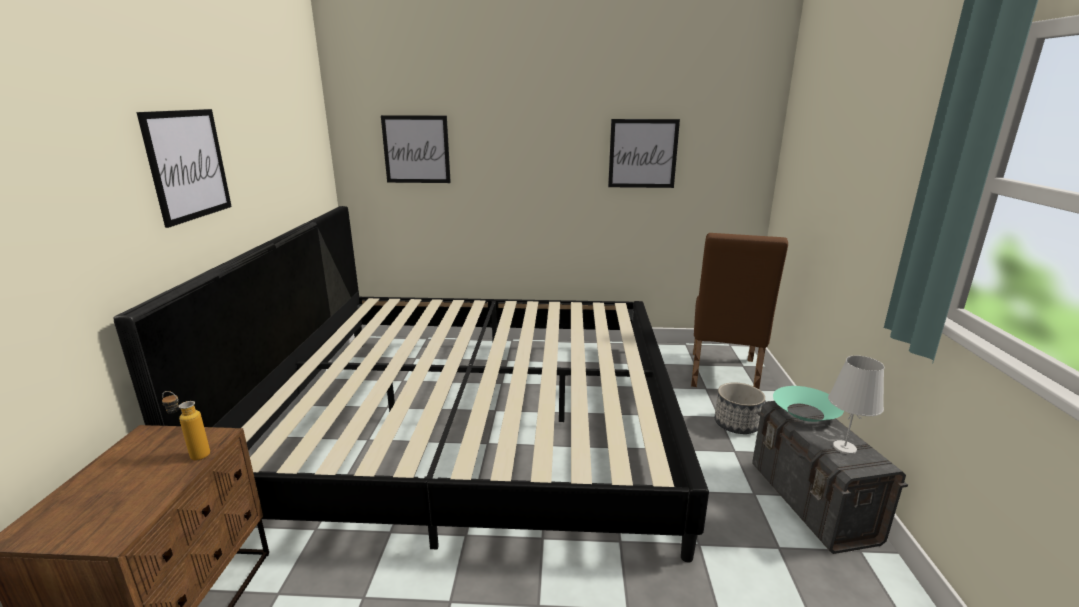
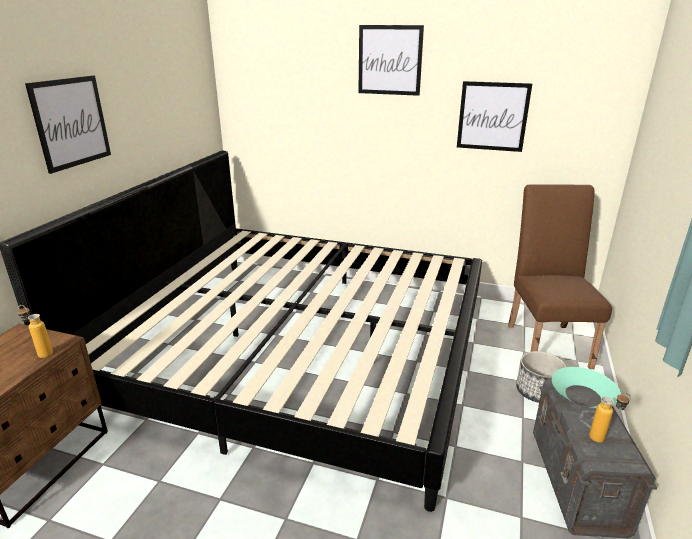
camera: 15 degrees right, 5 degrees up
(416, 149) = (286, 103): picture -> picture (390, 60)
(722, 376) = (546, 341): brown chair -> brown chair turned 150 degrees clockwise
(844, 447) = (603, 438): white table lamp -> bottle

